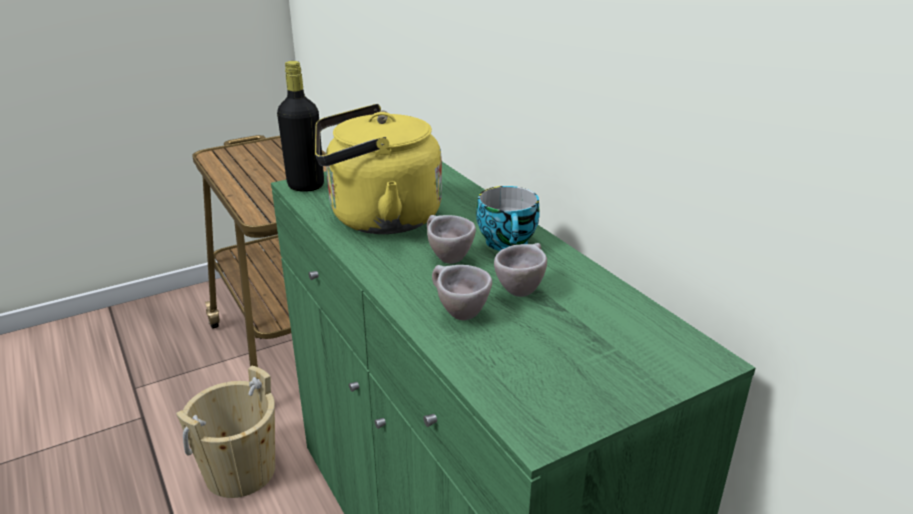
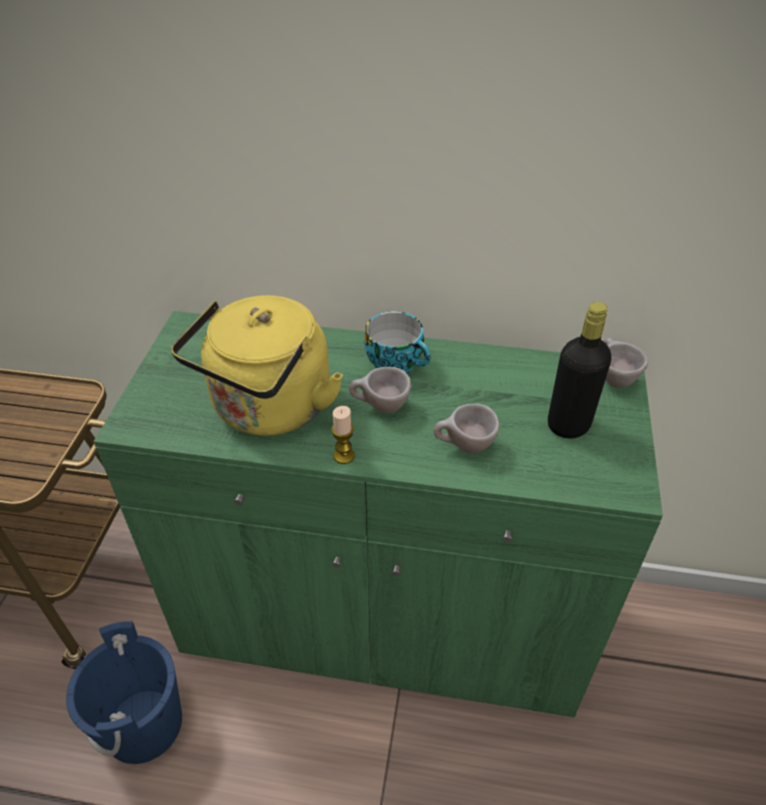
camera: 50 degrees left, 15 degrees up
(240, 471) = (143, 724): beige bucket -> blue bucket
(306, 186) = (138, 421): black bottle -> black bottle (568, 425)
(371, 265) = (344, 456): none -> candle
(522, 288) = (466, 397): beige cup -> beige cup (612, 379)

